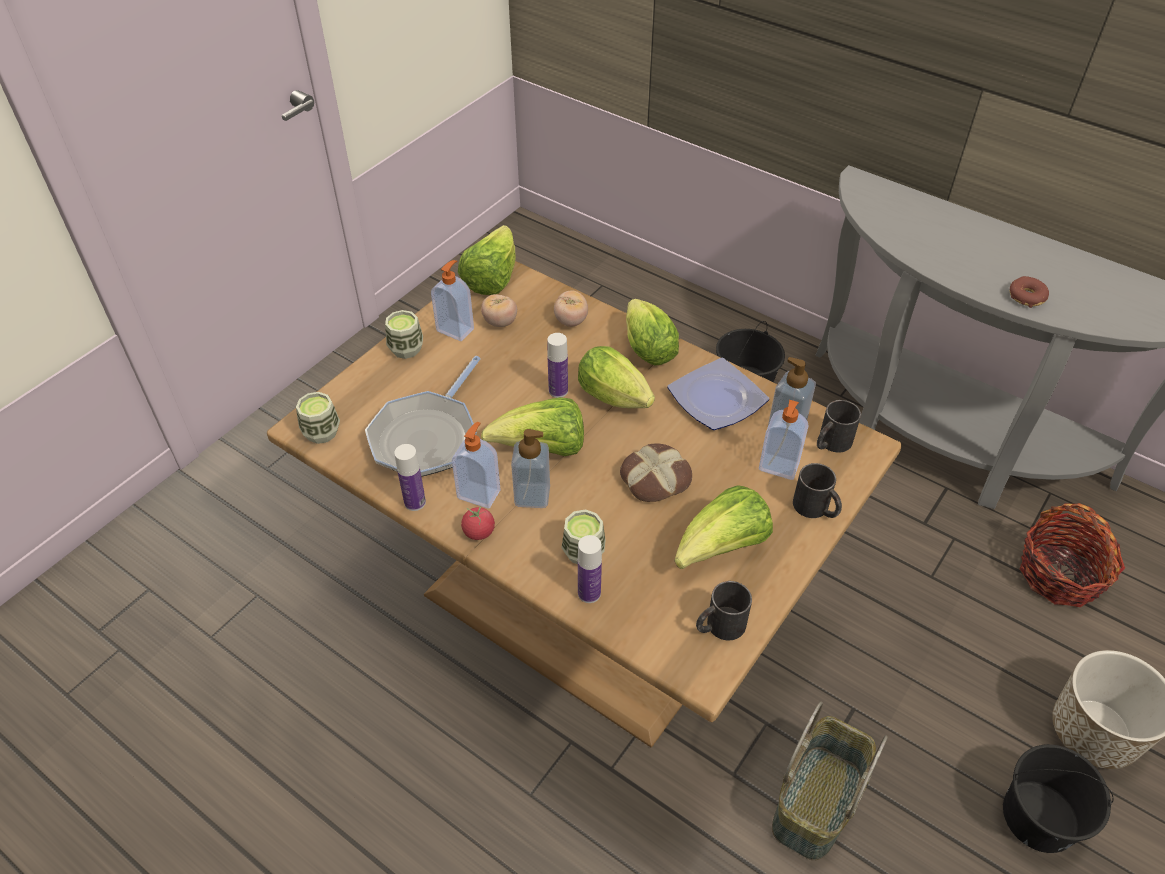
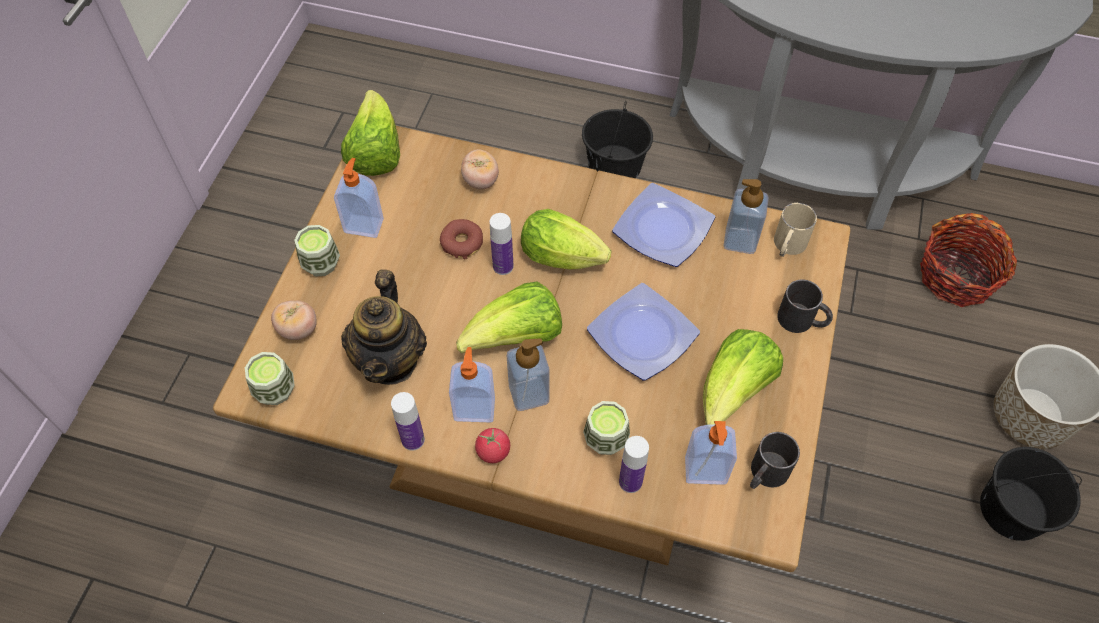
camera: 20 degrees left, 10 degrees up
(427, 436) = (391, 360): frying pan -> teapot
(500, 322) = (407, 203): tomato -> tomato (298, 329)
(646, 346) = (569, 189): lettuce -> none
(655, 478) = (640, 335): bread -> plate
(778, 467) = (750, 287): soap dispenser -> soap dispenser (705, 472)
(815, 800) = (827, 563): basket -> none
(830, 443) = (787, 246): black mug -> beige mug
(1026, 296) = (901, 35): donut -> donut (462, 243)

